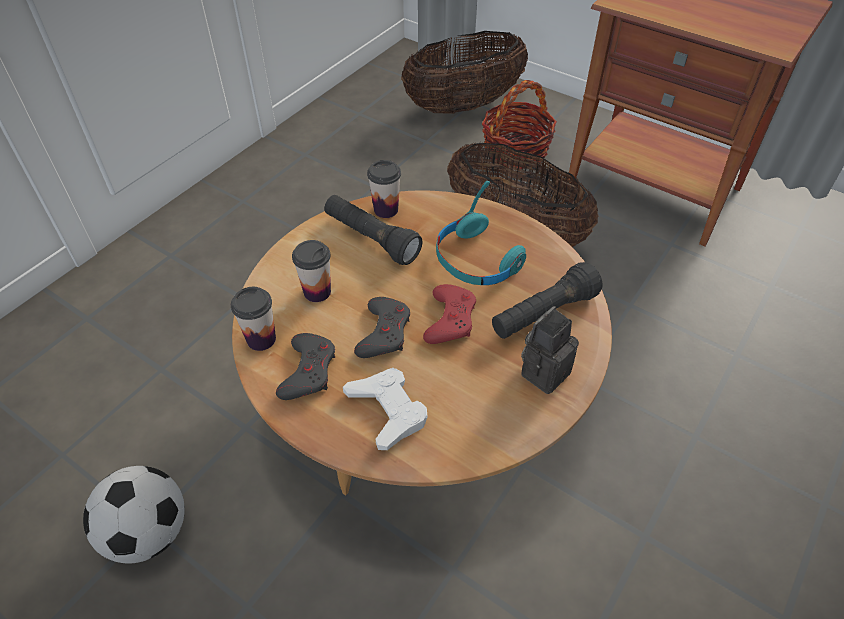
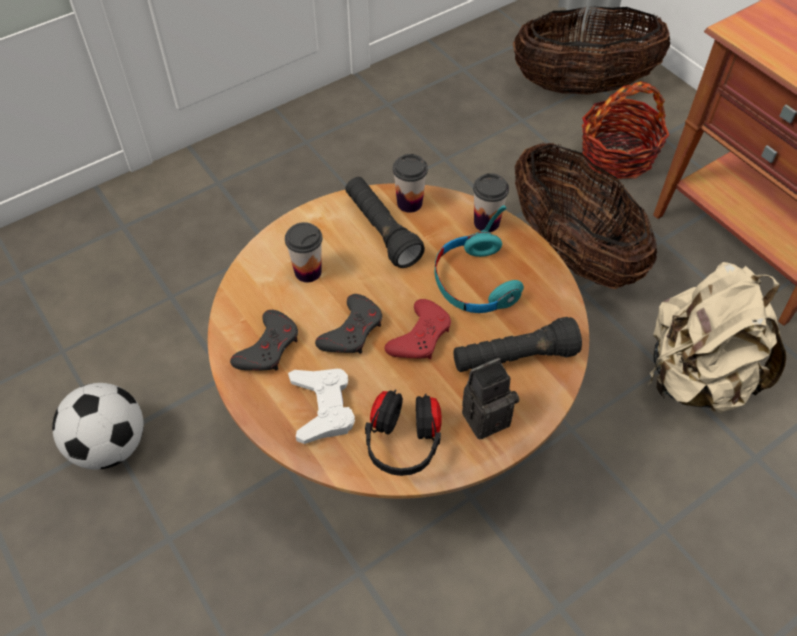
camera: 20 degrees right, 5 degrees up
(261, 339) = (239, 304): cup -> cup (486, 222)
(481, 419) = (403, 443): none -> black headphones
(660, 305) = (696, 377): none -> beige backpack

